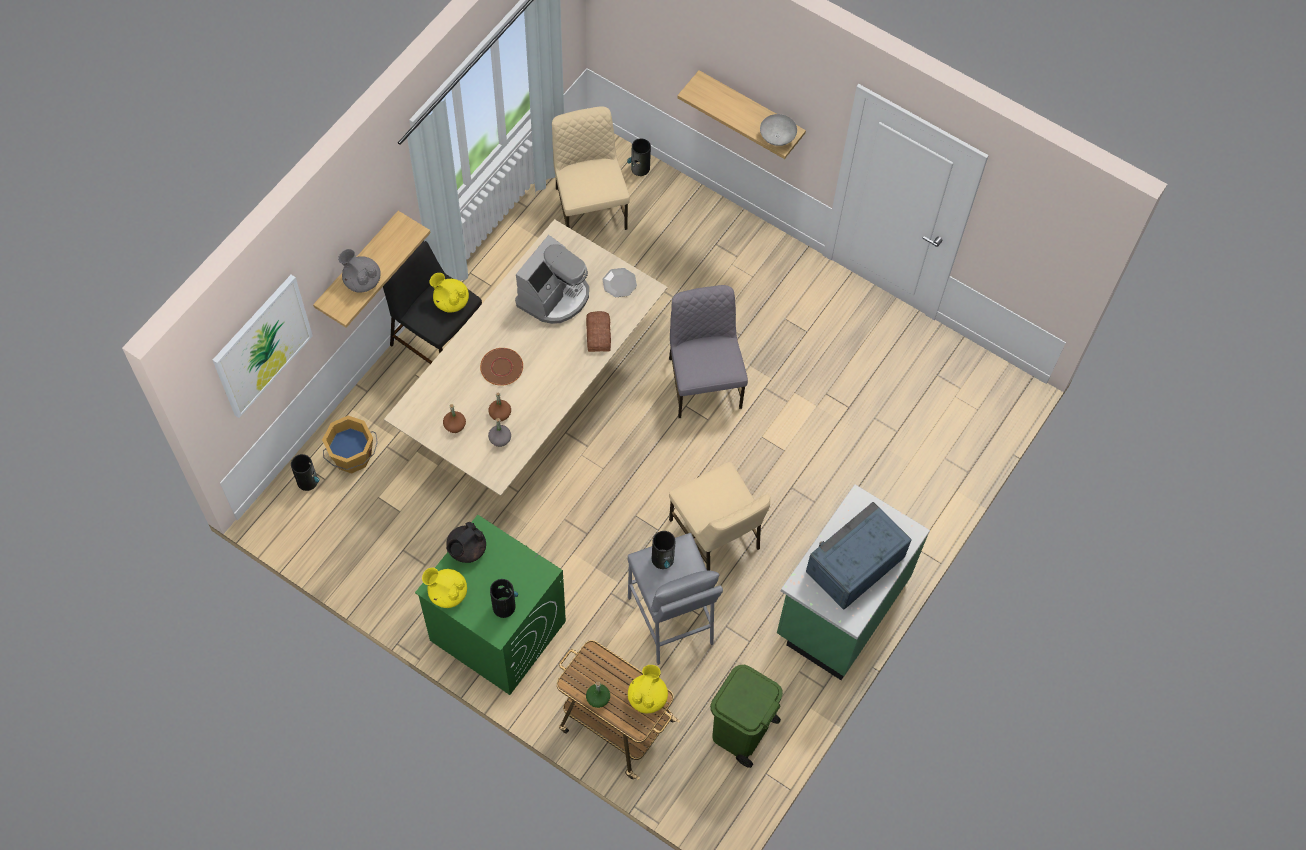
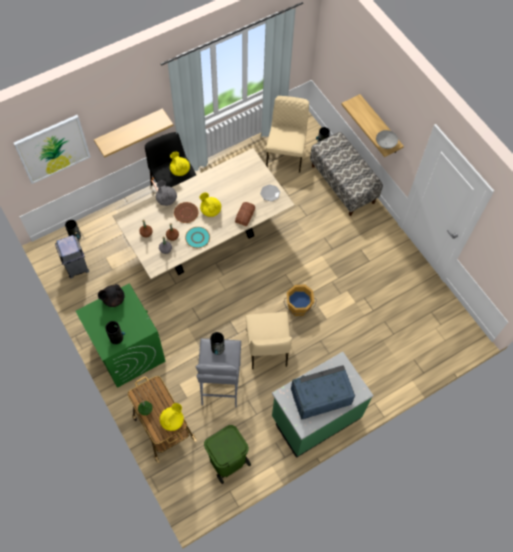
camera: 25 degrees right, 0 degrees up
(339, 532) = (76, 267): none -> grey trash can
(352, 456) = (103, 232): orange bucket -> orange bucket (298, 307)
(362, 280) = (124, 136): grey teapot -> grey teapot (166, 199)
(447, 593) = (91, 318): yellow teapot -> yellow teapot (210, 210)
(541, 400) = (197, 238): none -> turquoise plate
(554, 296) = (232, 187): coffee machine -> none
(703, 381) = (301, 265): grey chair -> none
(706, 222) = (343, 184): none -> bench

